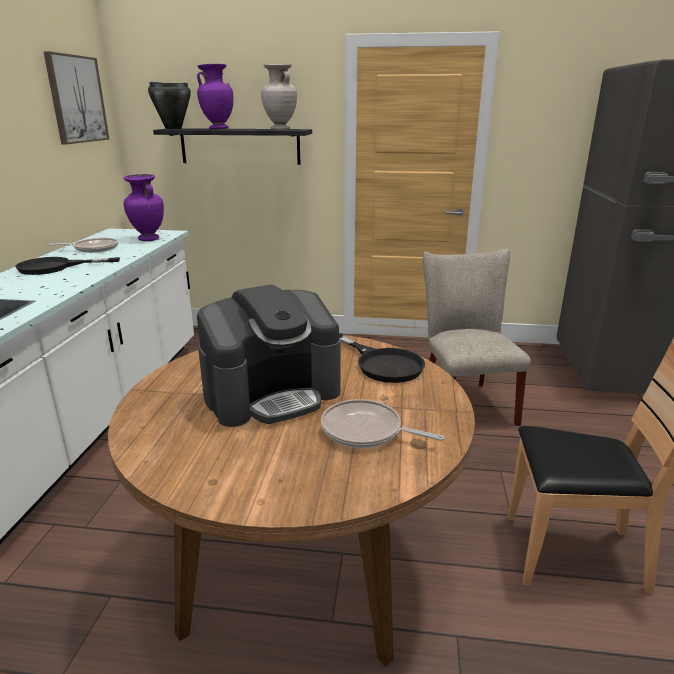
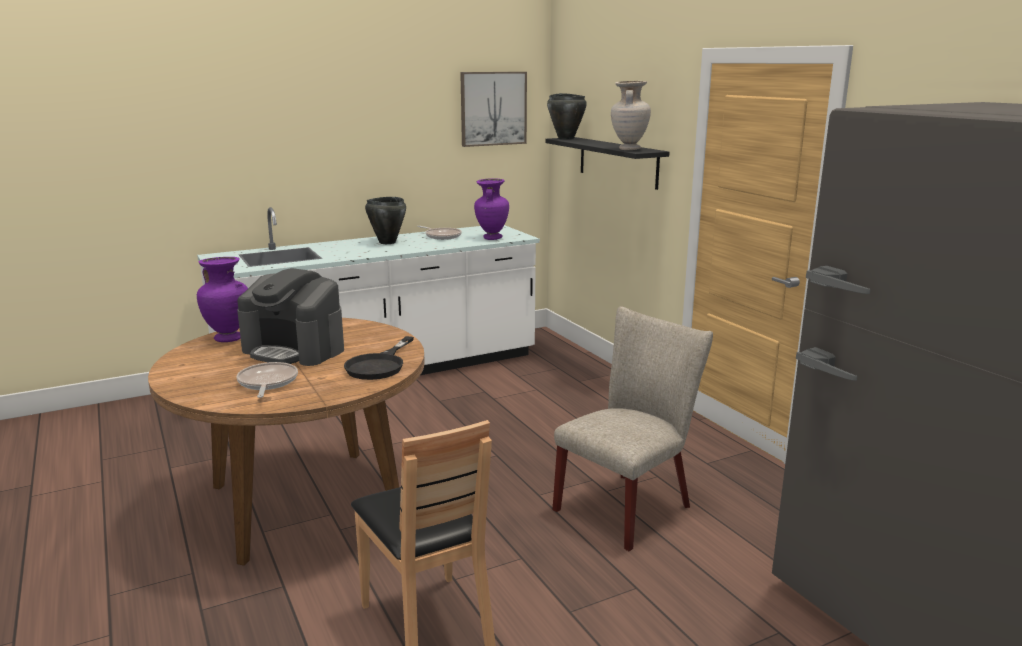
camera: 55 degrees right, 5 degrees down
(55, 267) = (387, 242): black frying pan -> black cooking pot
(218, 129) = (590, 143): purple vase -> purple vase (229, 338)

